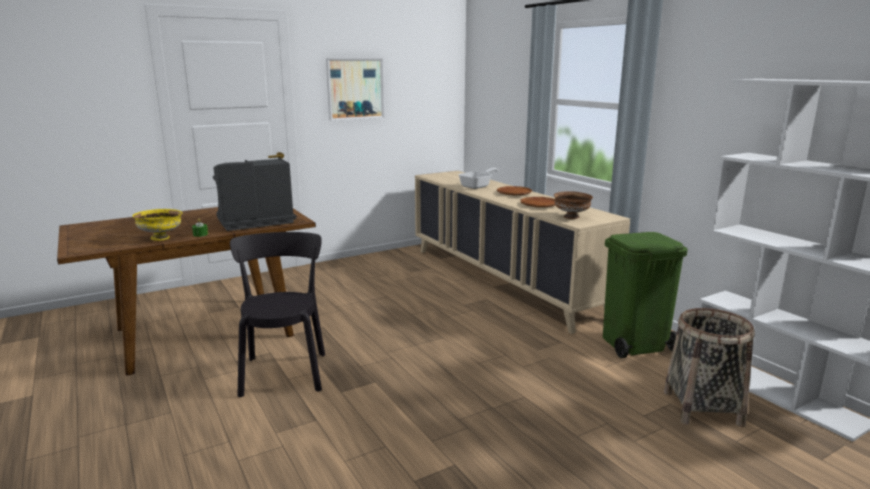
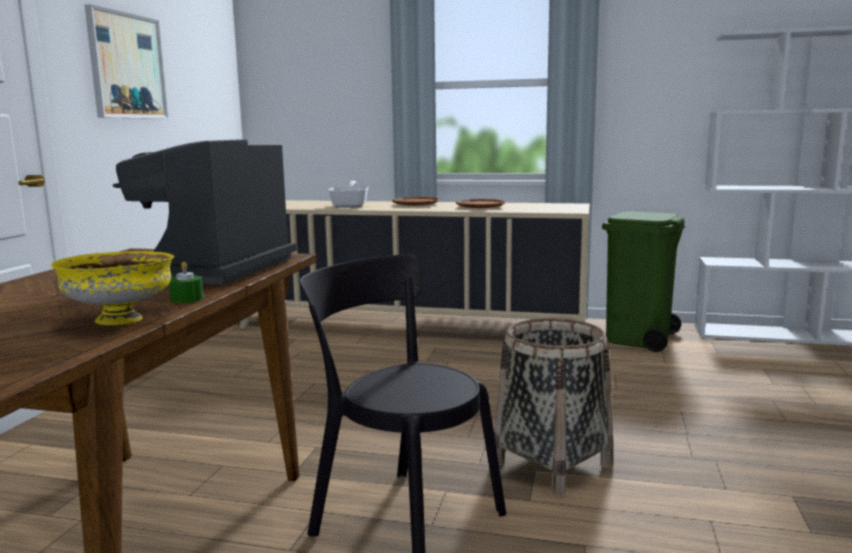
camera: 45 degrees left, 5 degrees down
(571, 217) = (548, 209): brown bowl -> none
(702, 408) = (782, 362): basket -> basket (551, 463)

